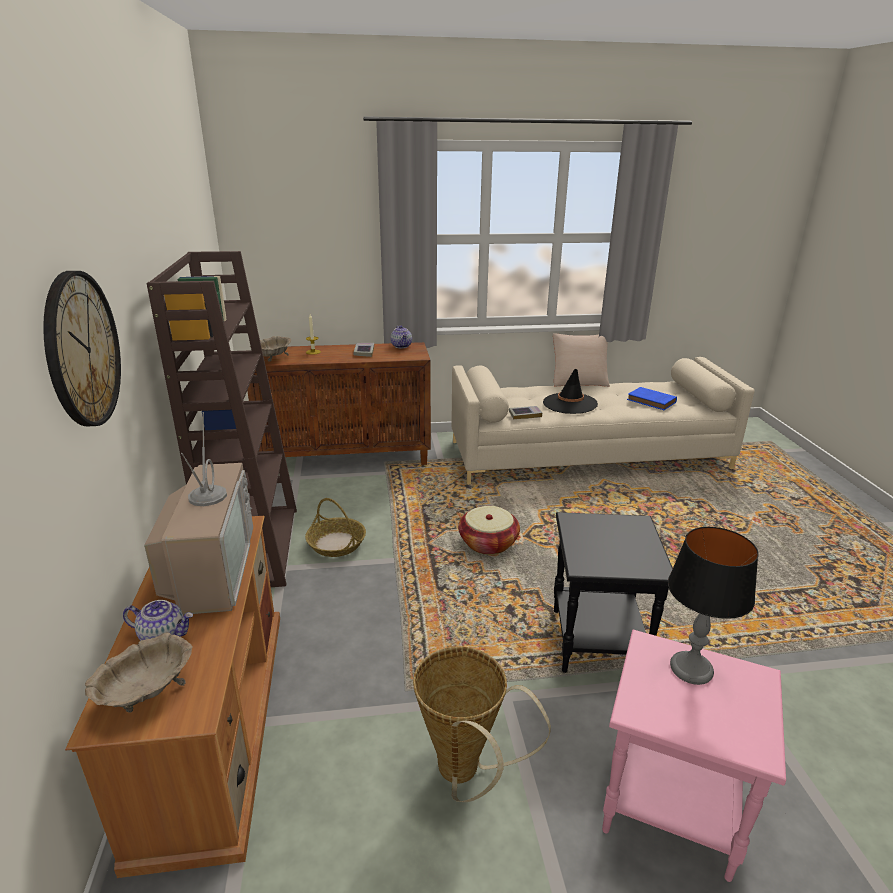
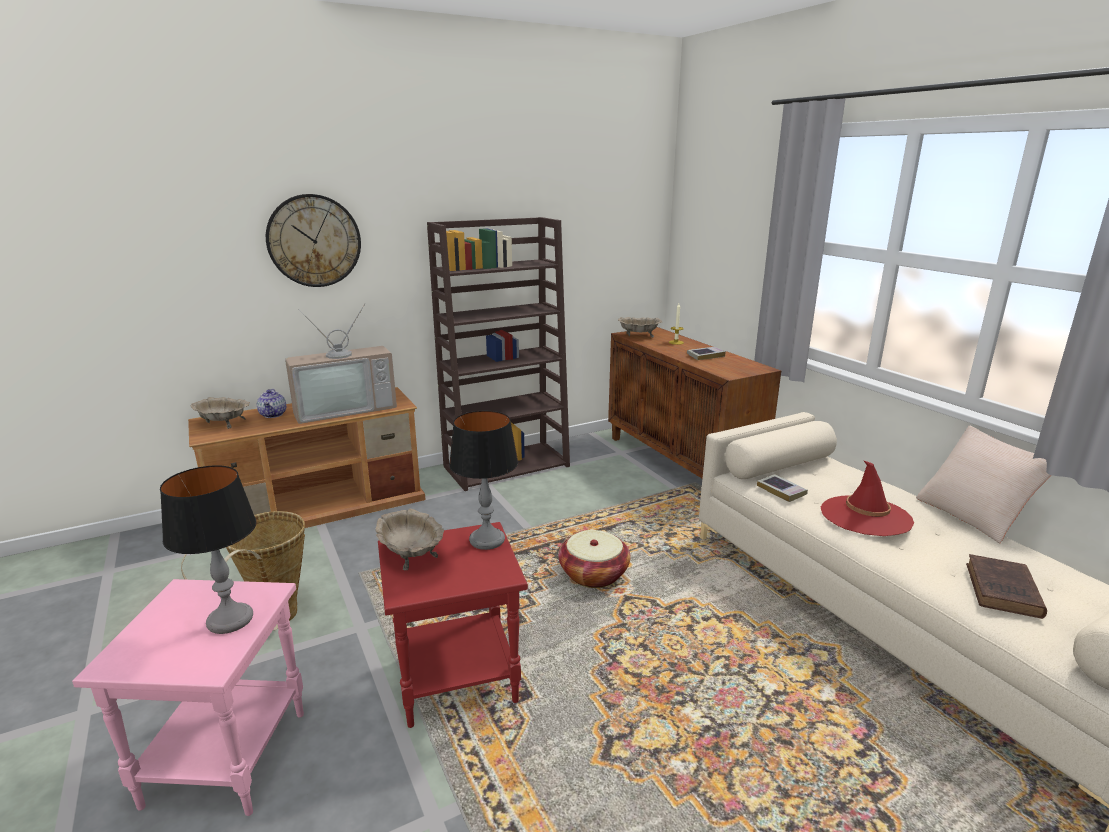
camera: 70 degrees right, 5 degrees down
(336, 543) = (533, 495): basket -> none
(402, 346) = (749, 364): teapot -> none
(570, 403) = (865, 516): black hat -> red hat
(586, 522) = (486, 540): none -> table lamp
(595, 640) = (458, 678): black side table -> red side table
(600, 560) = (410, 554): none -> beige bowl
(652, 401) = (1003, 591): blue book -> brown book

